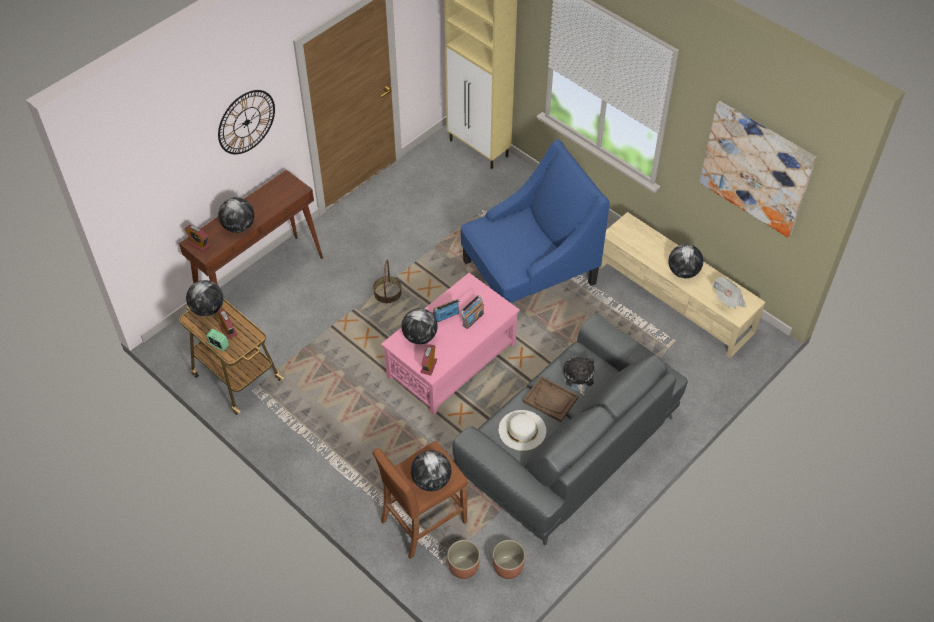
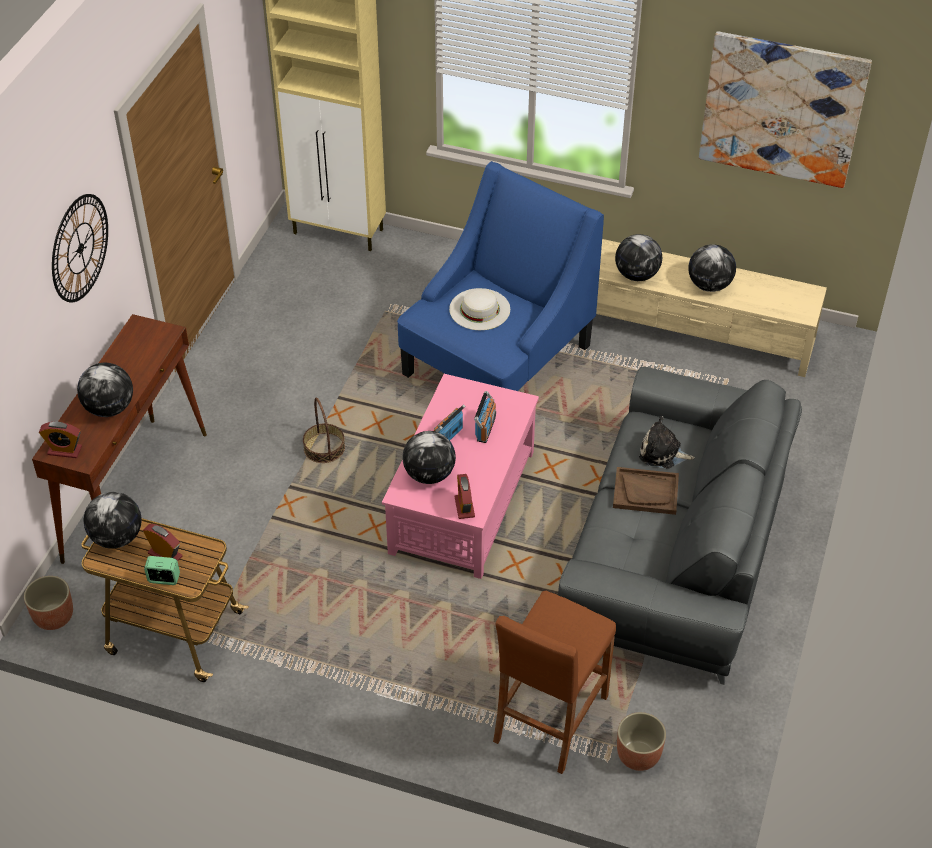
camera: 25 degrees left, 5 degrees down
(431, 480) = (573, 641): globe -> globe (636, 275)
(508, 567) = (695, 731): planter -> planter (54, 617)
(522, 430) = (633, 542): white hat -> white hat (479, 309)
(578, 378) = (662, 453): plush toy -> plush toy turned 45 degrees counterclockwise
(728, 299) = (782, 299): newspaper -> none

